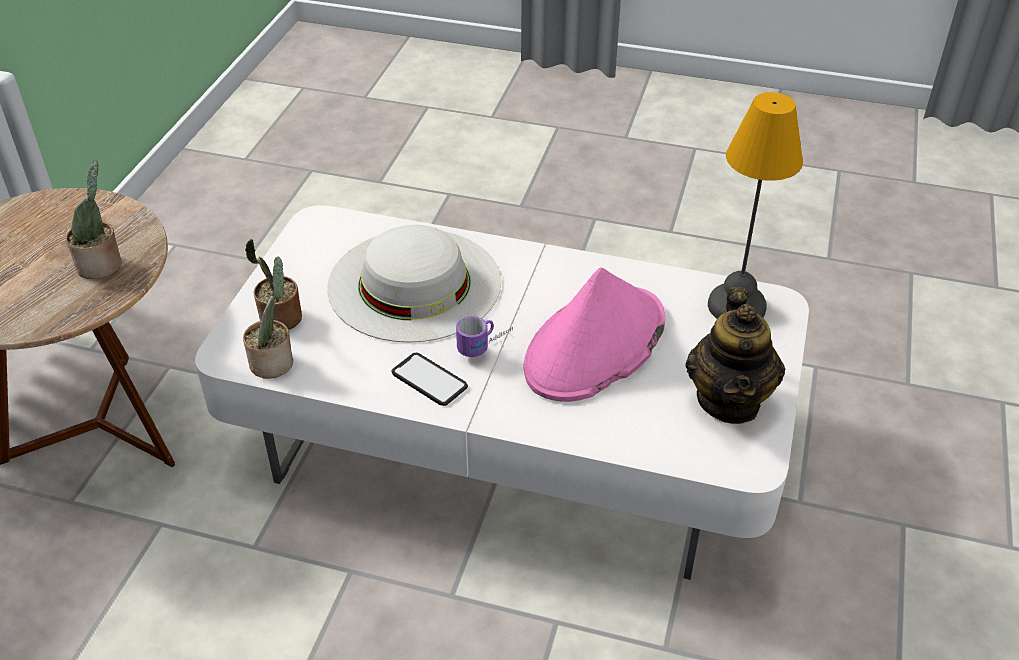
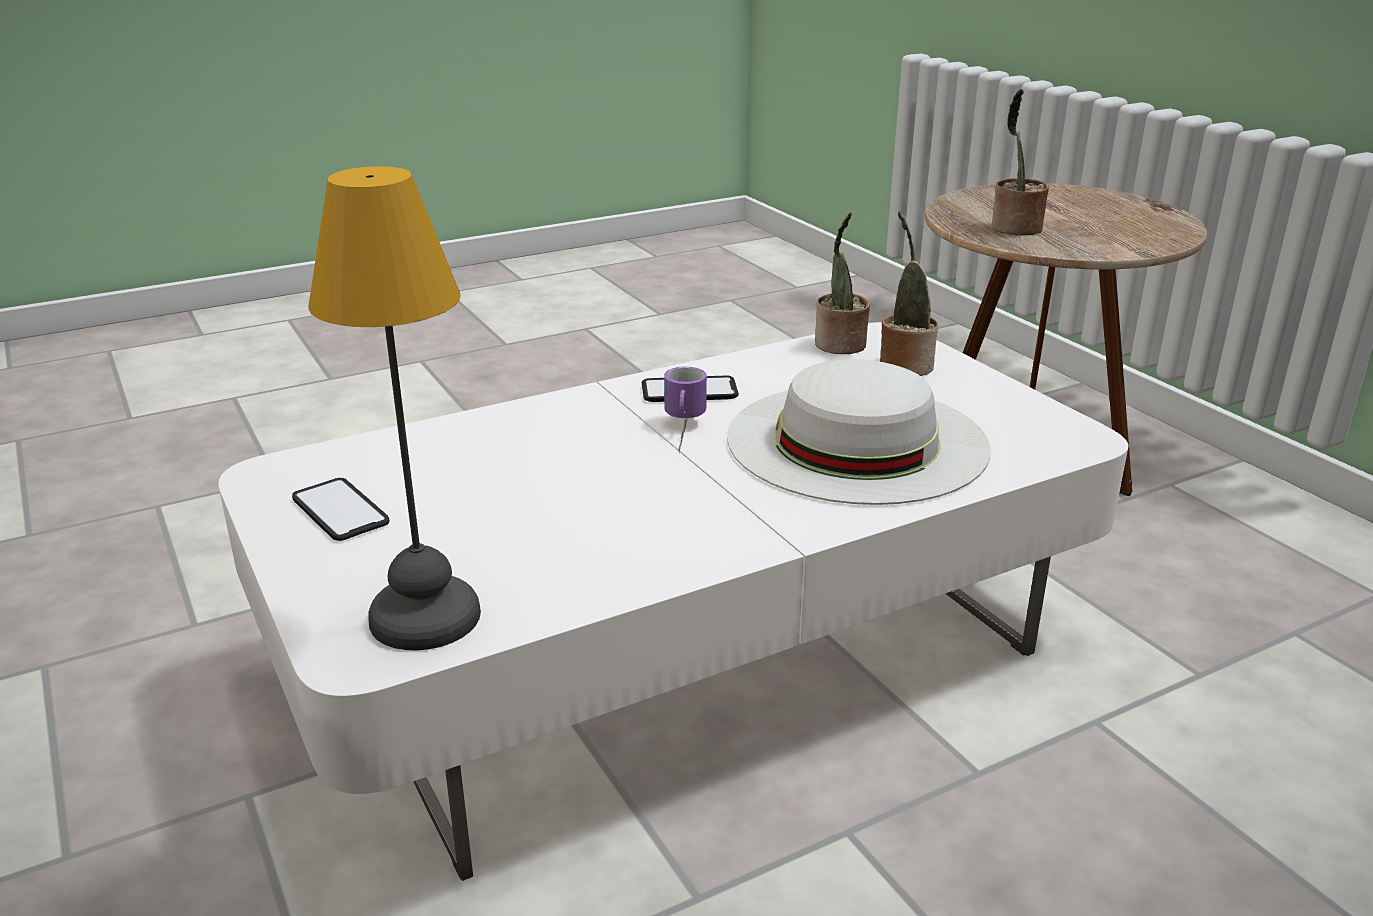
camera: 135 degrees right, 15 degrees down
(595, 345) = (567, 485): pink hat -> none
(729, 400) = (340, 511): teapot -> phone

